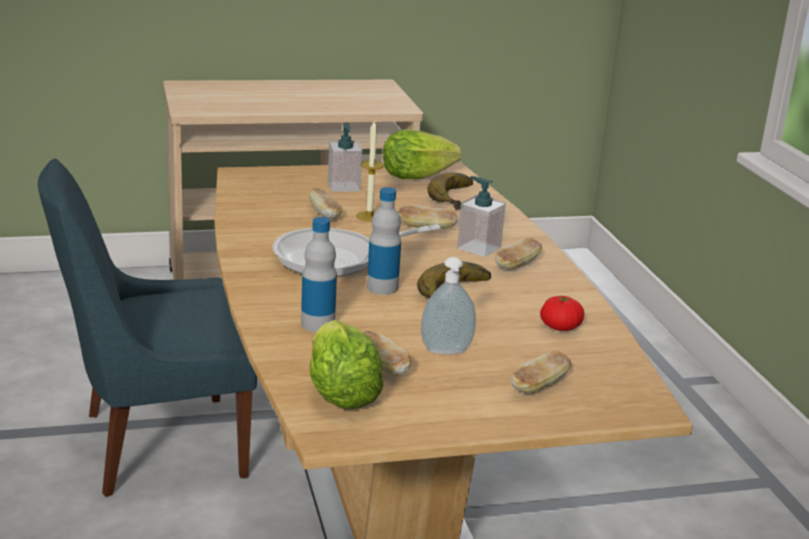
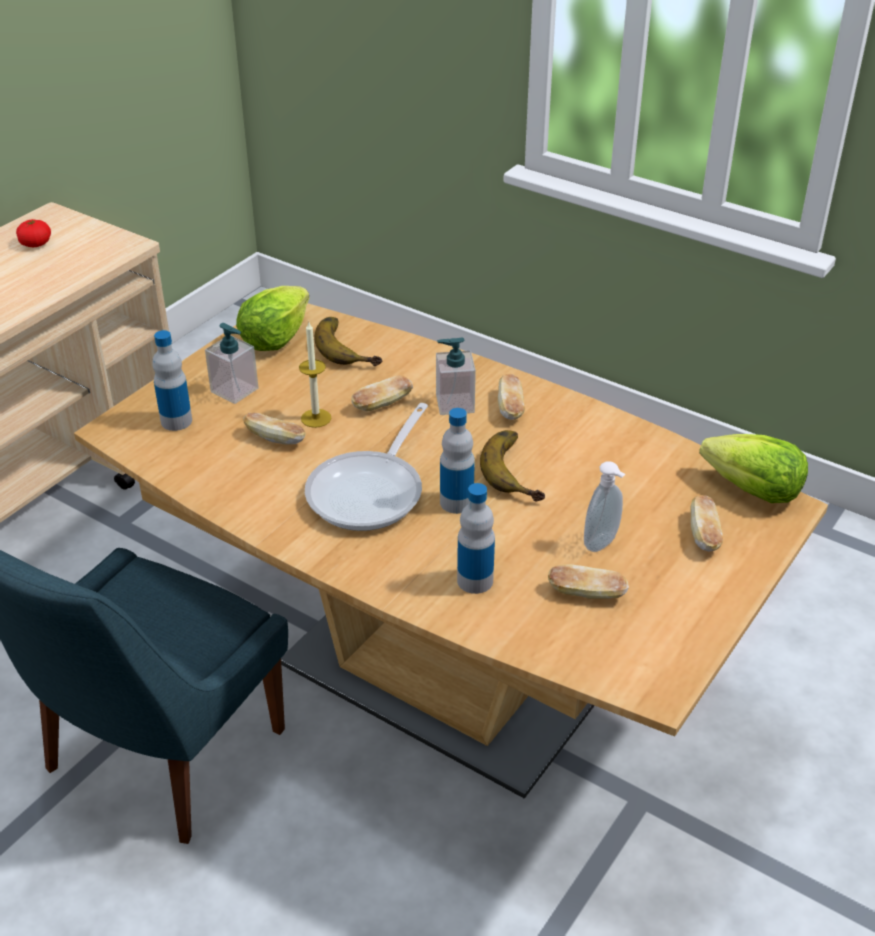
camera: 40 degrees left, 15 degrees up
(282, 185) = (176, 421): none -> bottle
(340, 393) = (601, 644): lettuce -> lettuce (753, 491)
(560, 327) = (632, 460): tomato -> tomato (36, 244)

